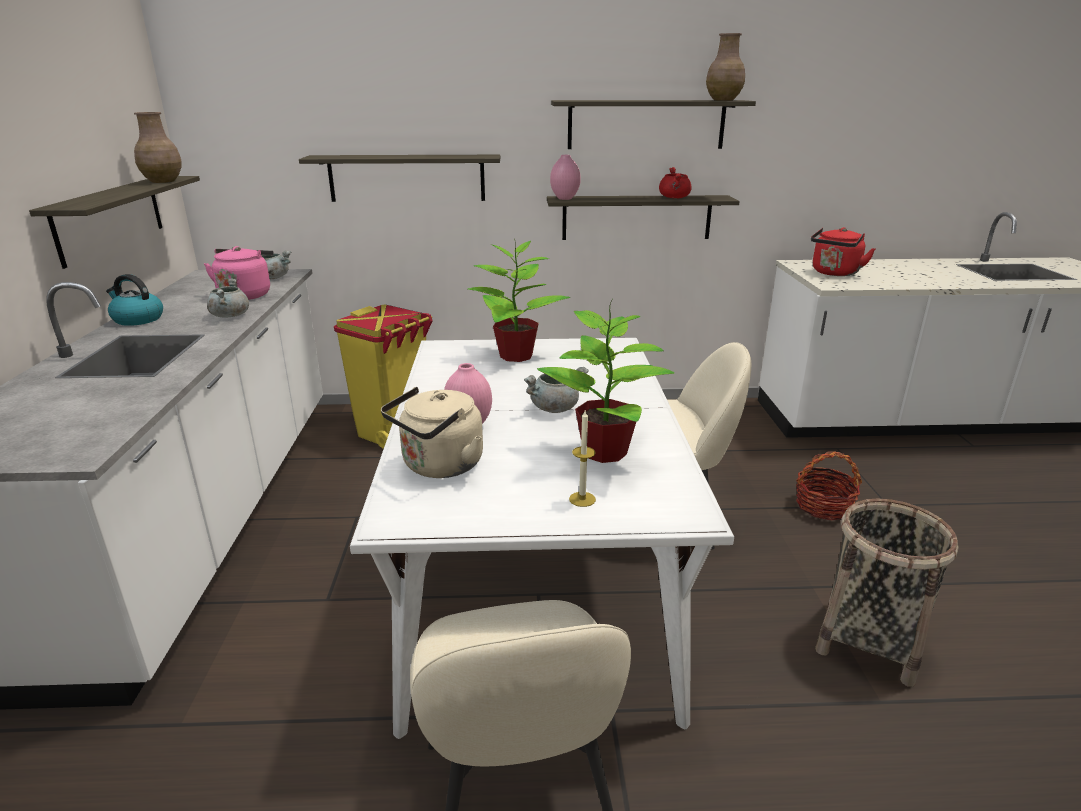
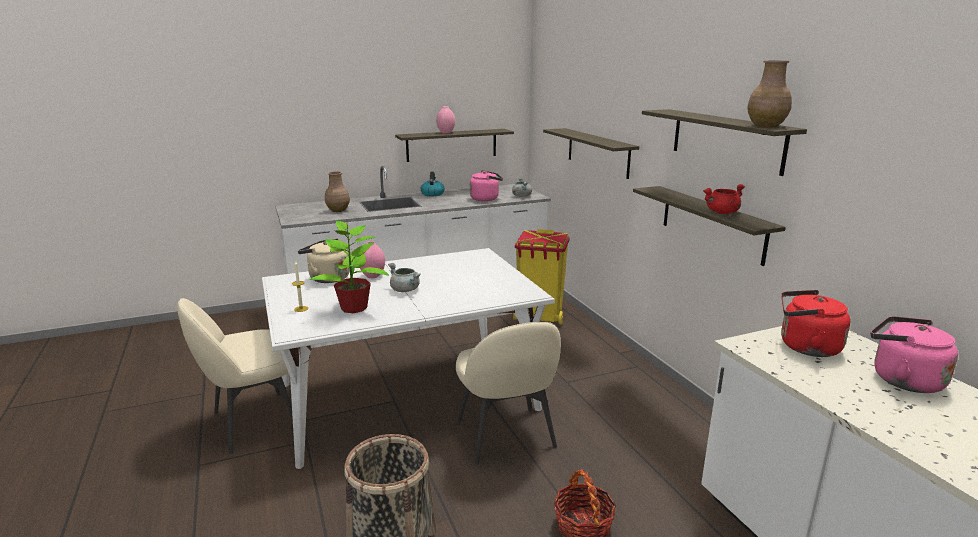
camera: 70 degrees right, 5 degrees down
(163, 181) = (486, 131): brown vase -> brown vase (338, 210)
(230, 315) = (451, 203): grey cooking pot -> none
(515, 356) = (480, 270): potted plant -> none
(564, 198) = (653, 189): pink vase -> pink vase (445, 133)
(884, 267) = (902, 379): none -> pink kettle

